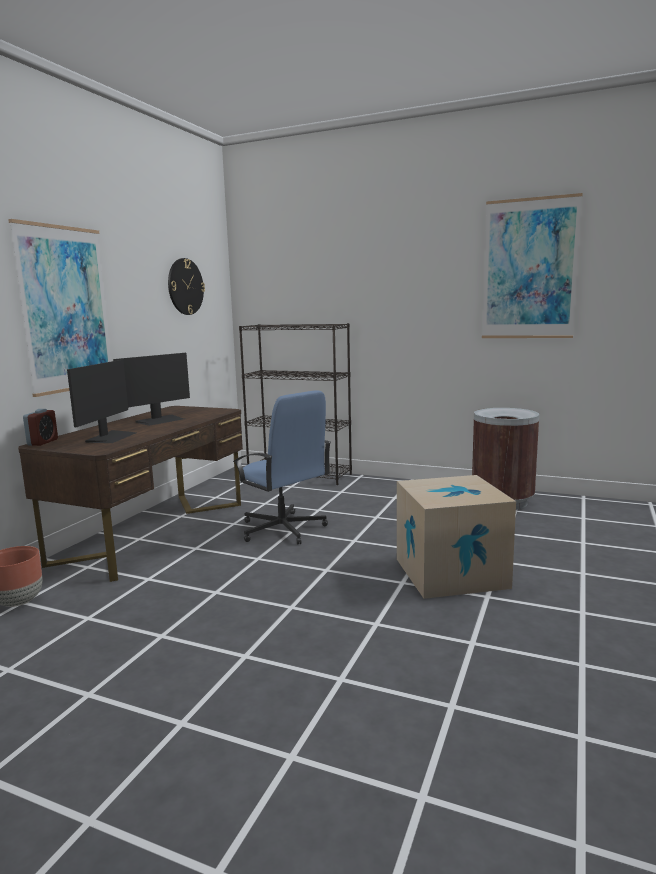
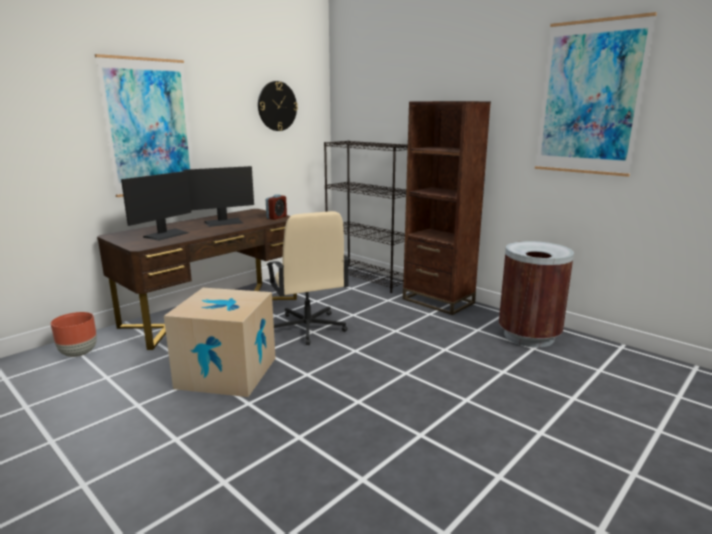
camera: 20 degrees right, 5 degrees up
(43, 442) = (118, 233): alarm clock -> alarm clock (276, 217)
(283, 529) = (308, 328): blue office chair -> beige office chair
(392, 485) = (438, 301): none -> brown bookcase
(450, 573) = (409, 402): cardboard box -> cardboard box (227, 372)

